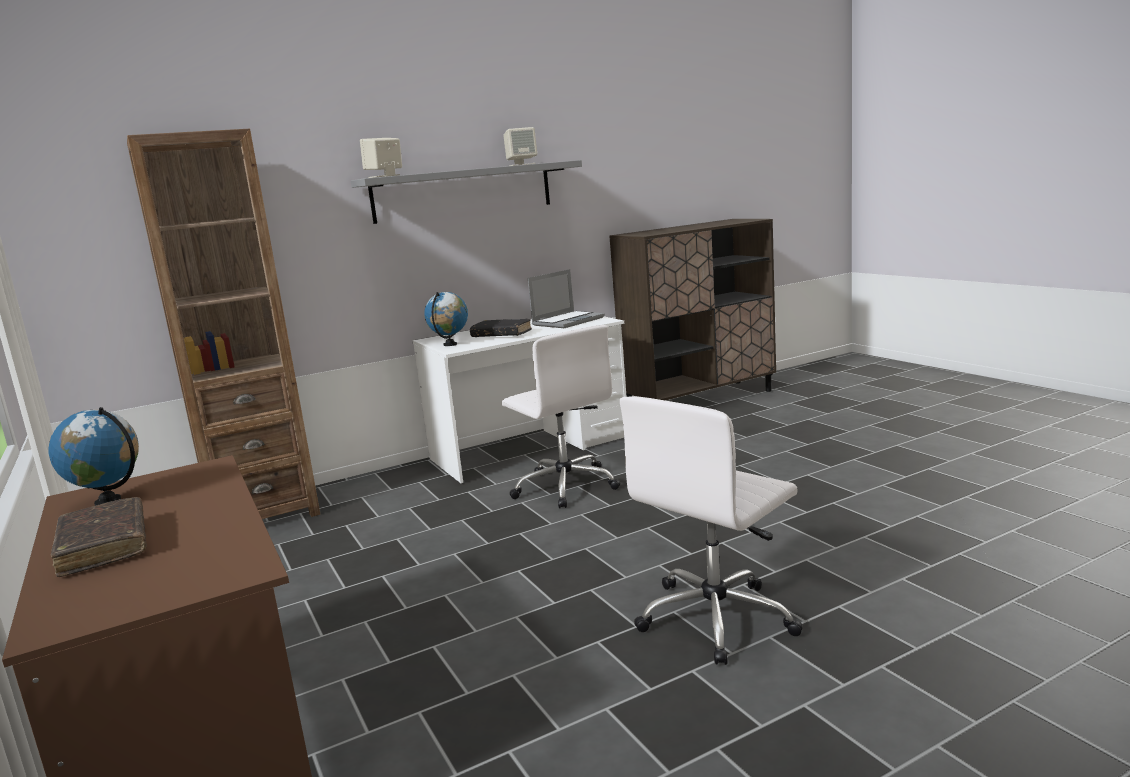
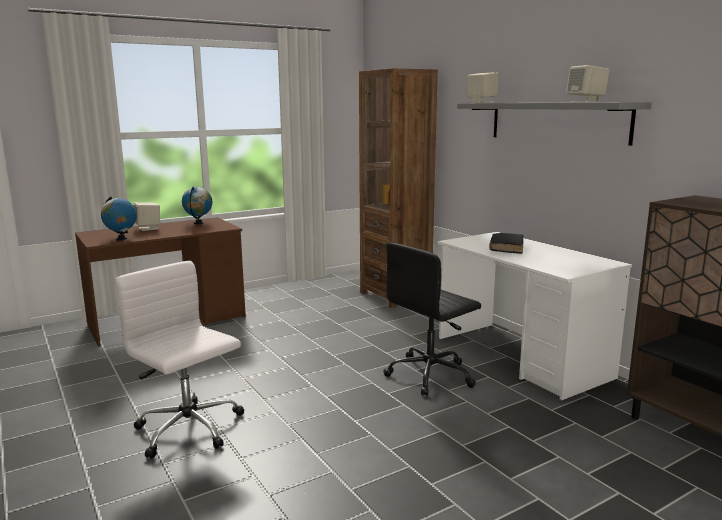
camera: 85 degrees right, 0 degrees up
(104, 547) = (148, 228): brown book -> beige speaker
(450, 344) = (472, 239): globe -> globe (121, 239)
(565, 486) = (431, 375): white office chair -> black office chair
(568, 321) = (566, 262): laptop -> none

